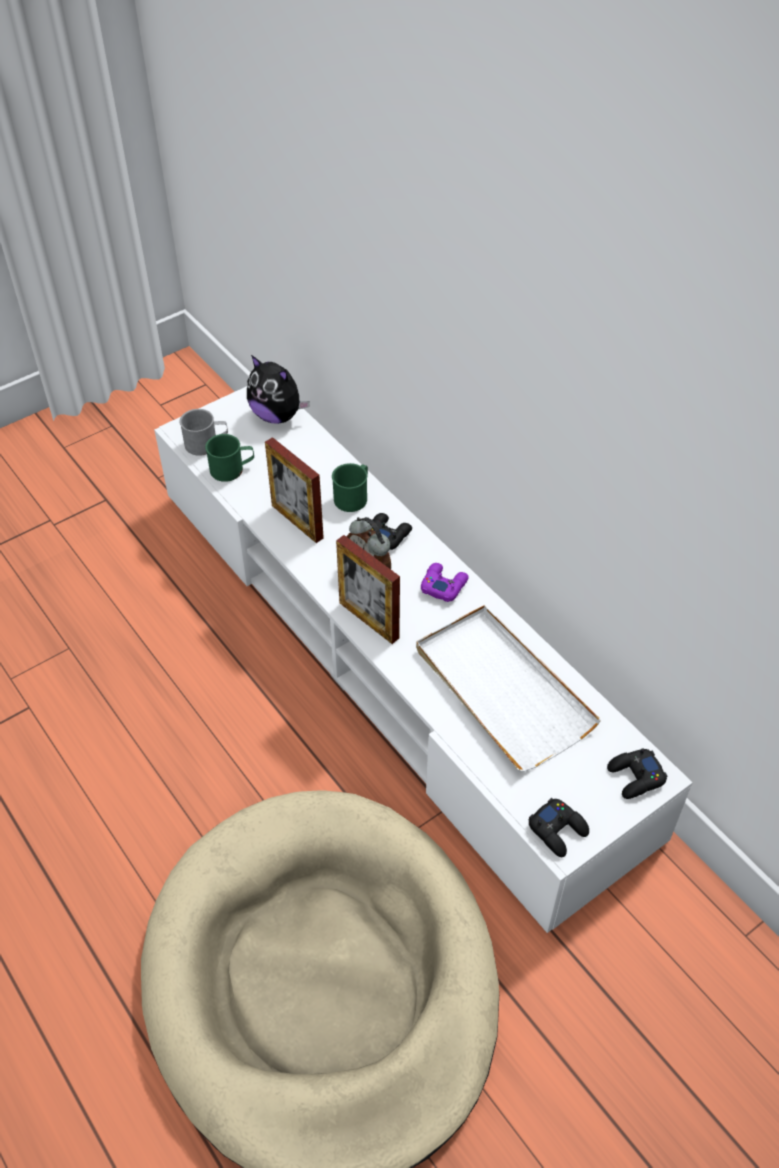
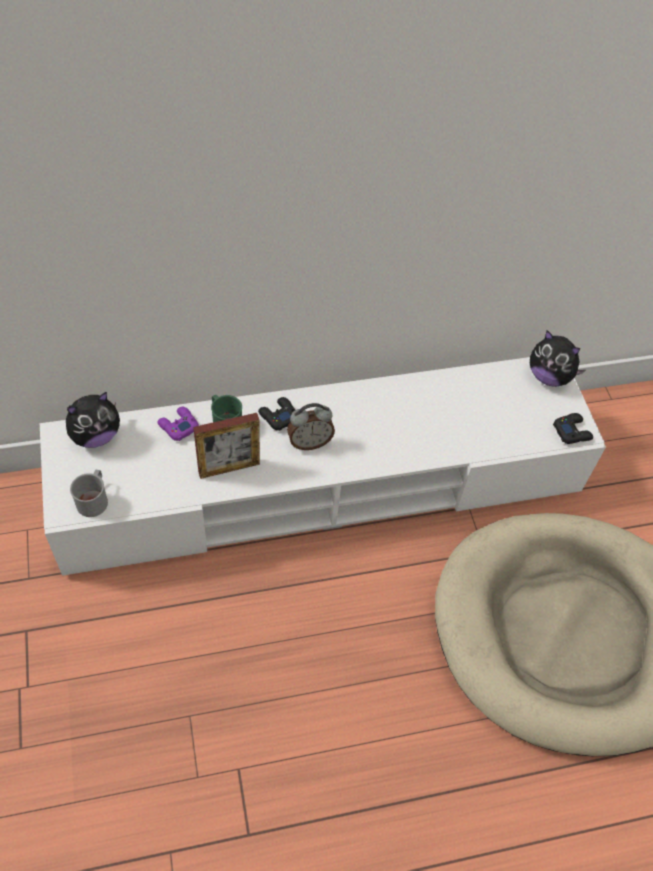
camera: 70 degrees left, 5 degrees up
(232, 469) = (139, 491): green mug -> none
(369, 620) = (355, 461): picture frame -> none
(443, 585) = (346, 404): purple game controller -> purple game controller (178, 426)
(501, 690) = (454, 412): white tray -> none
(635, 777) = (549, 376): black game controller -> plush toy

